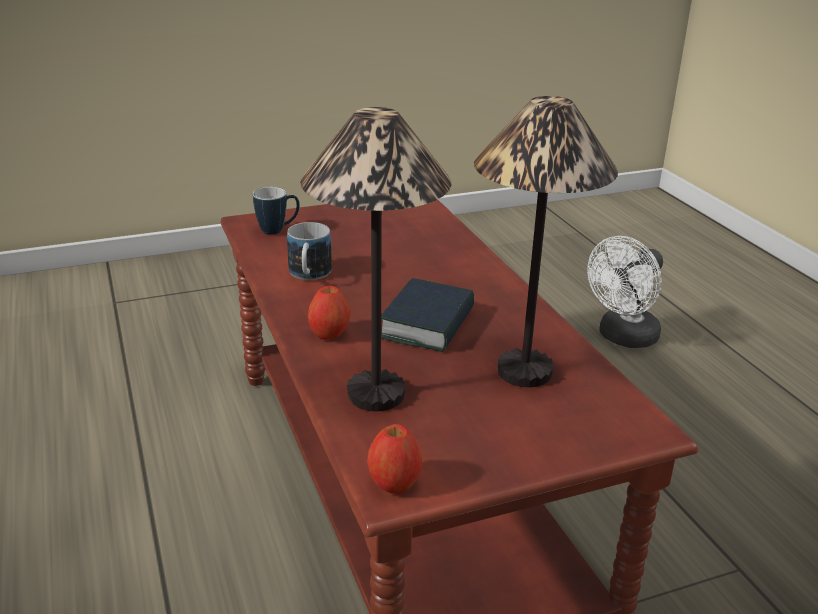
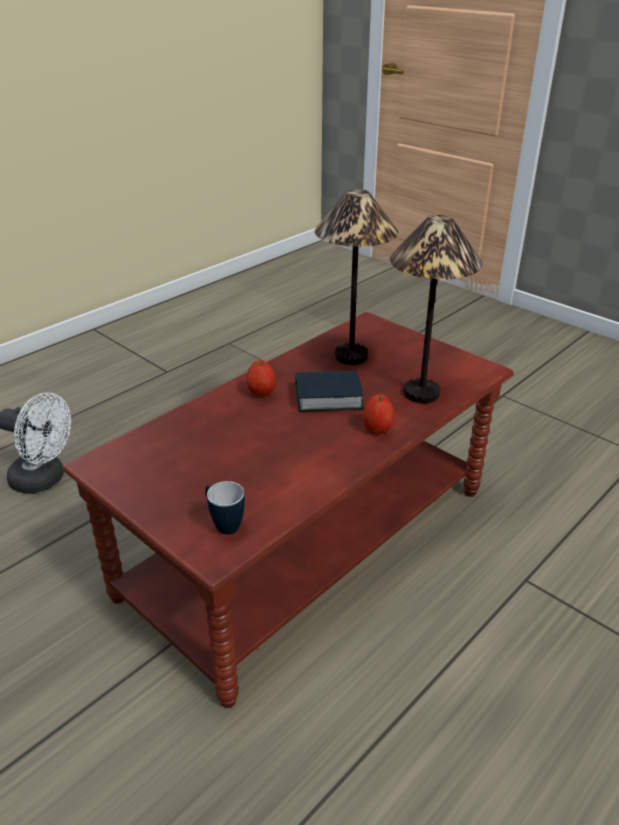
camera: 115 degrees left, 5 degrees up
(309, 276) = (302, 469): mug -> none
(394, 483) = (481, 369): apple -> apple (261, 393)

